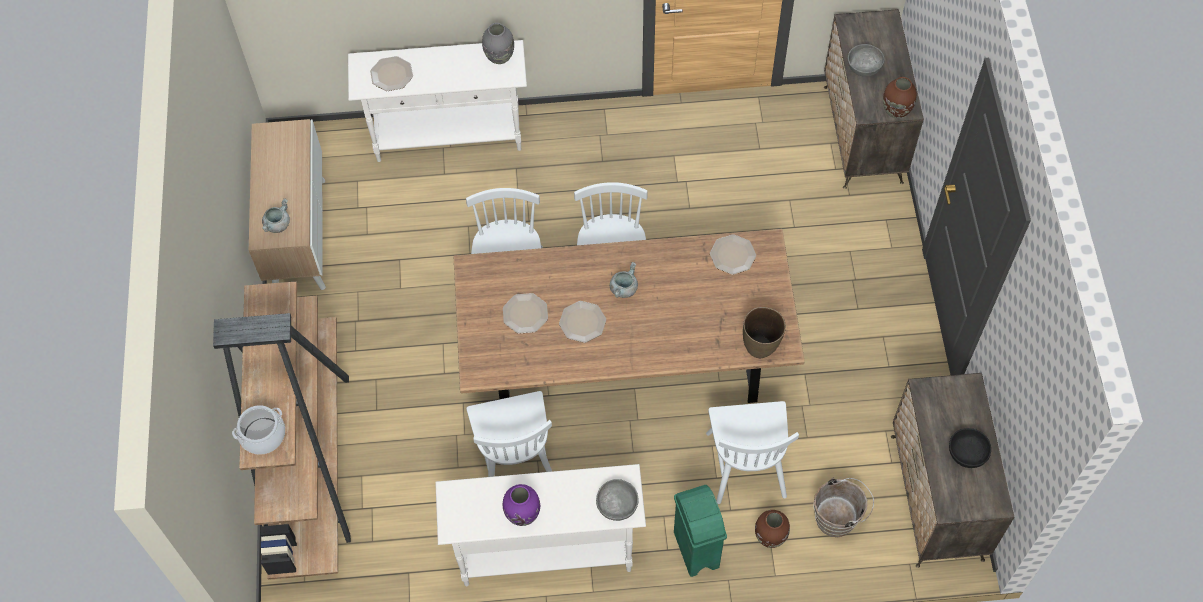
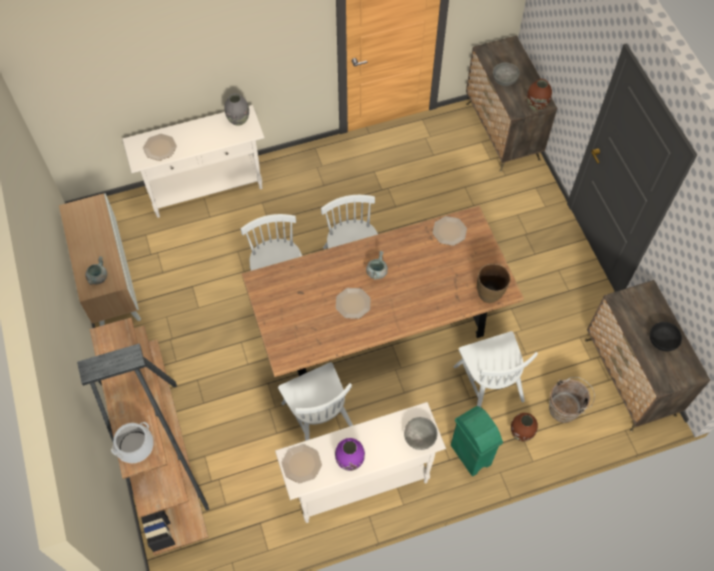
camera: 15 degrees left, 0 degrees up
(525, 313) = (308, 306): plate -> plate (301, 463)

